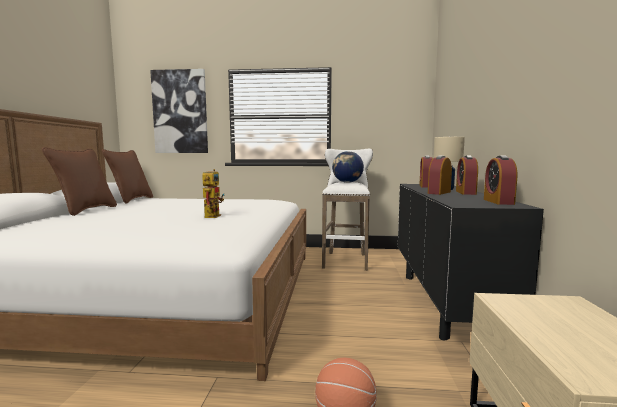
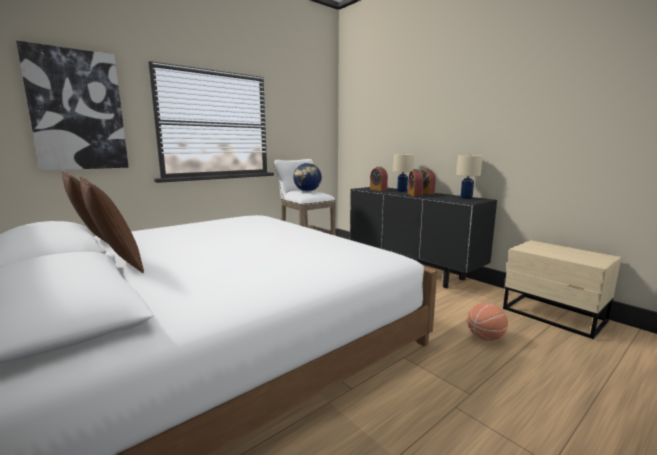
camera: 45 degrees left, 5 degrees up
(212, 215) = (289, 239): toy robot -> none
(498, 202) = (467, 198): alarm clock -> beige table lamp

